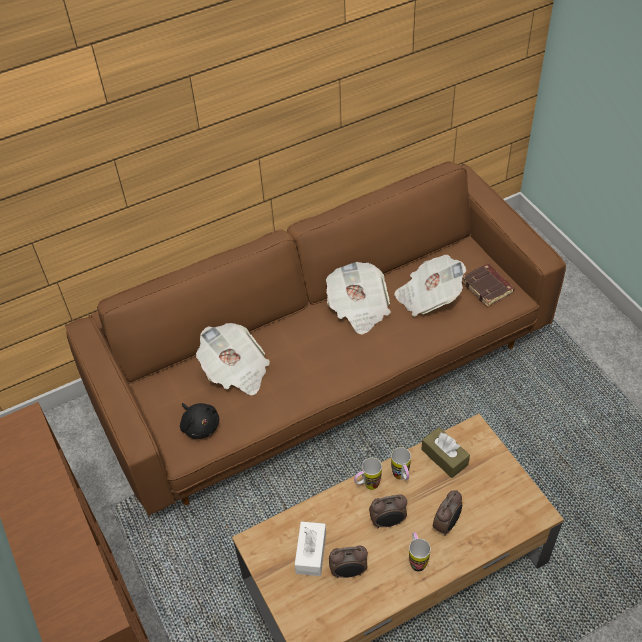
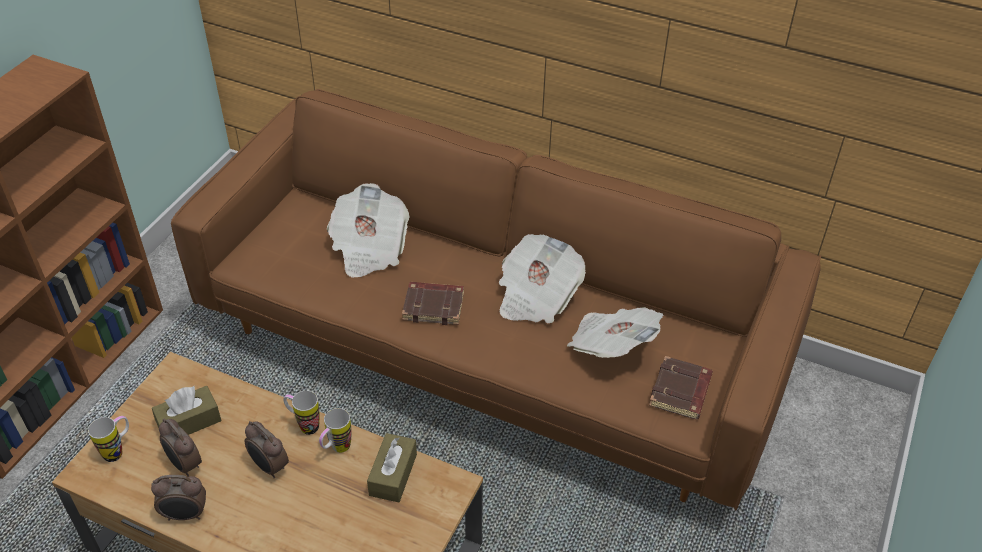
camera: 50 degrees right, 5 degrees down
(200, 426) = (282, 260): black plush toy -> none
(311, 553) = (189, 422): white tissue box -> brown tissue box
(322, 363) = (434, 306): none -> brown book
(416, 559) = (237, 517): mug -> mug (118, 450)
(447, 524) = (302, 522): alarm clock -> alarm clock (185, 515)

